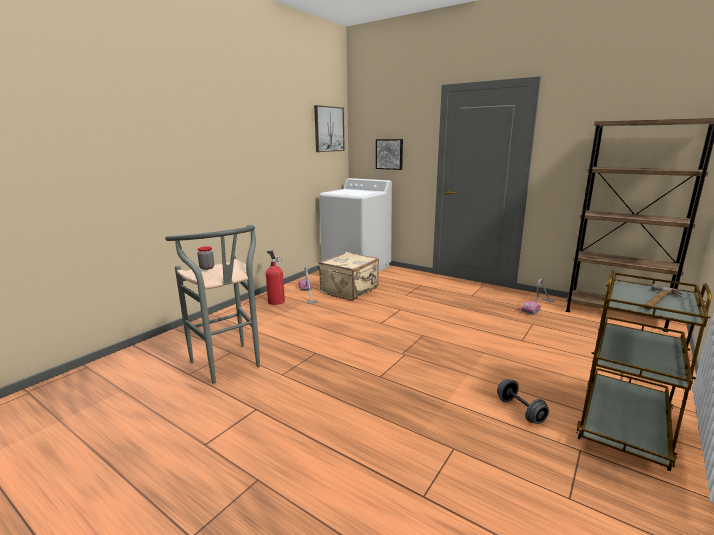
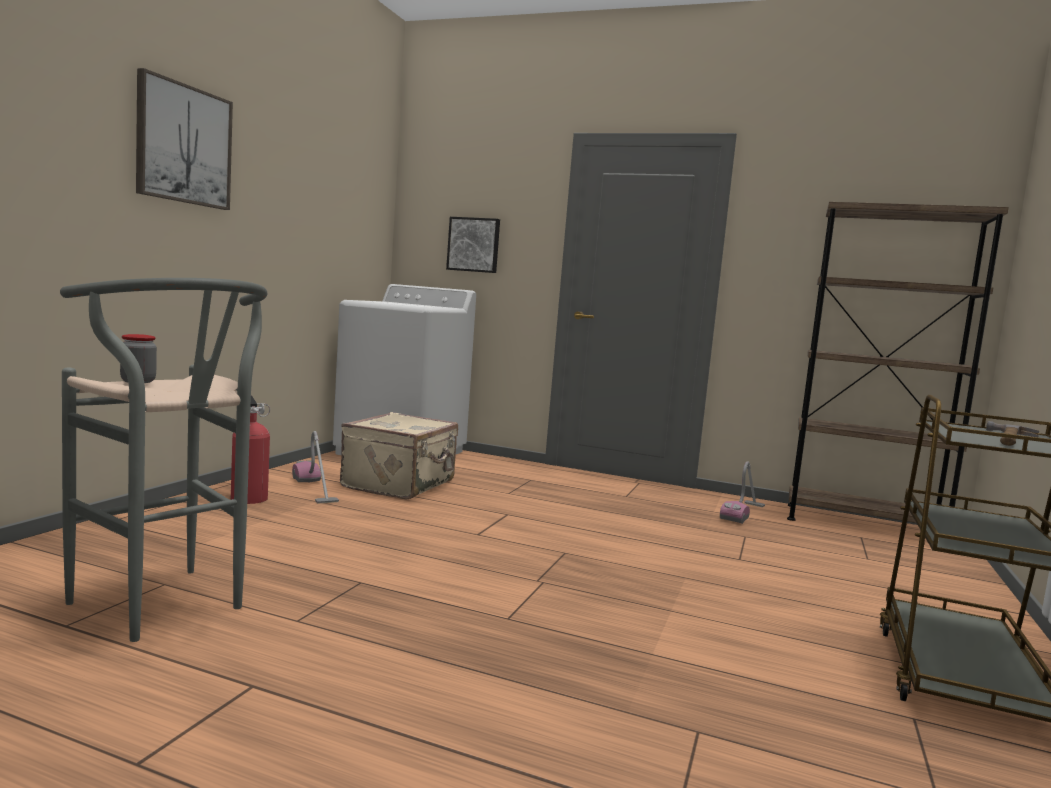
camera: 15 degrees left, 10 degrees down
(329, 129) = (364, 187): picture -> picture (184, 144)
(520, 411) = (787, 663): grey dumbbell -> none

